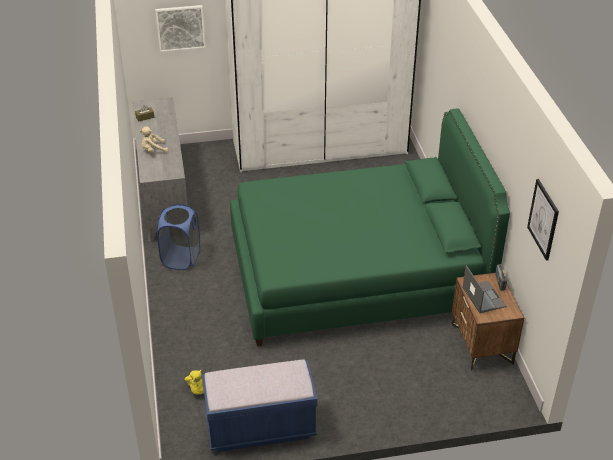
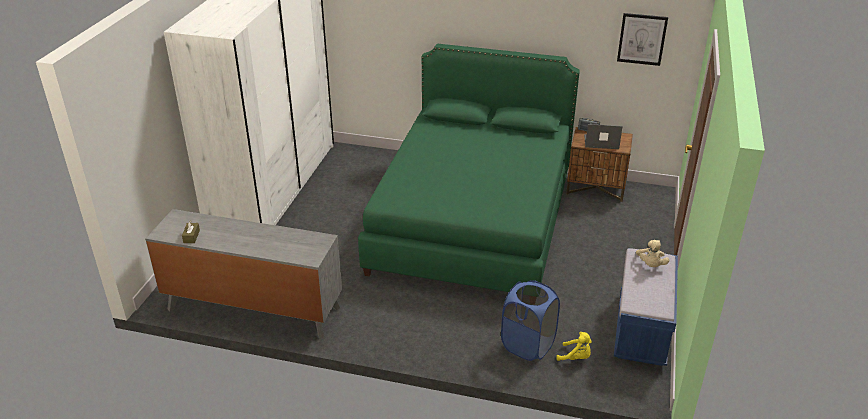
camera: 65 degrees left, 5 degrees down
(153, 150) = (265, 244): beige plush toy -> beige plush toy (650, 265)
(180, 28) = (142, 124): picture -> none
(181, 258) = (370, 321): blue laundry basket -> blue laundry basket (528, 345)

